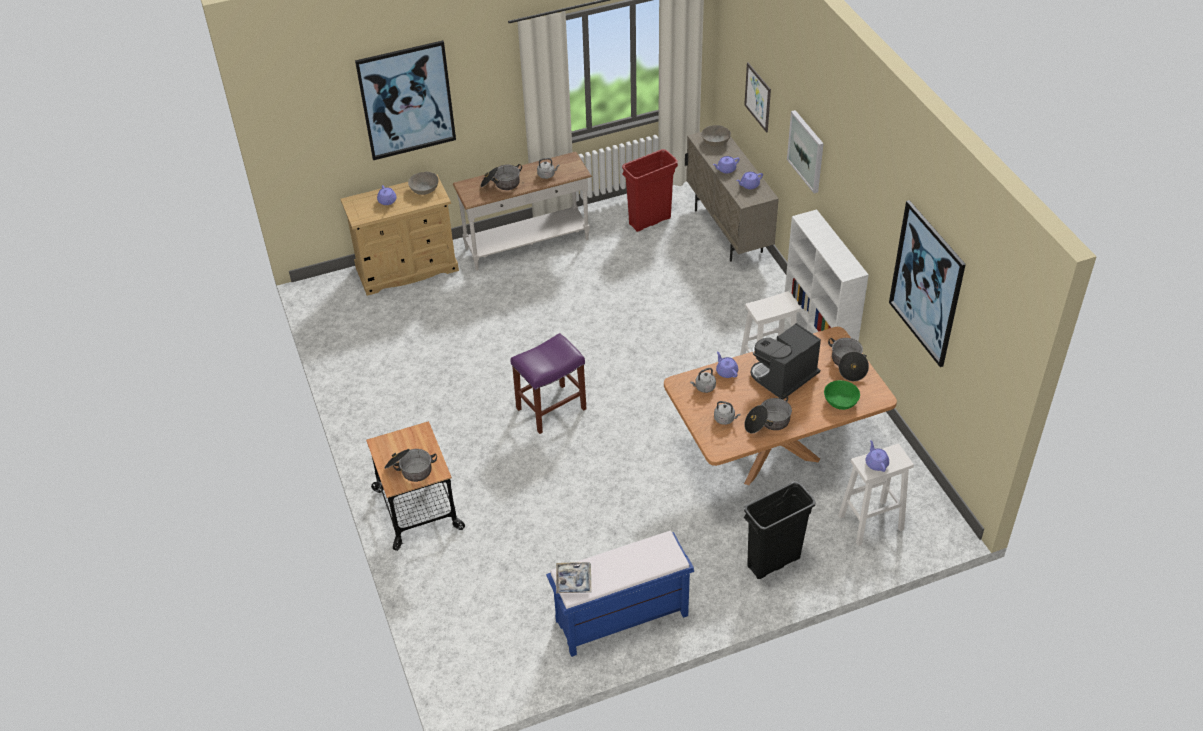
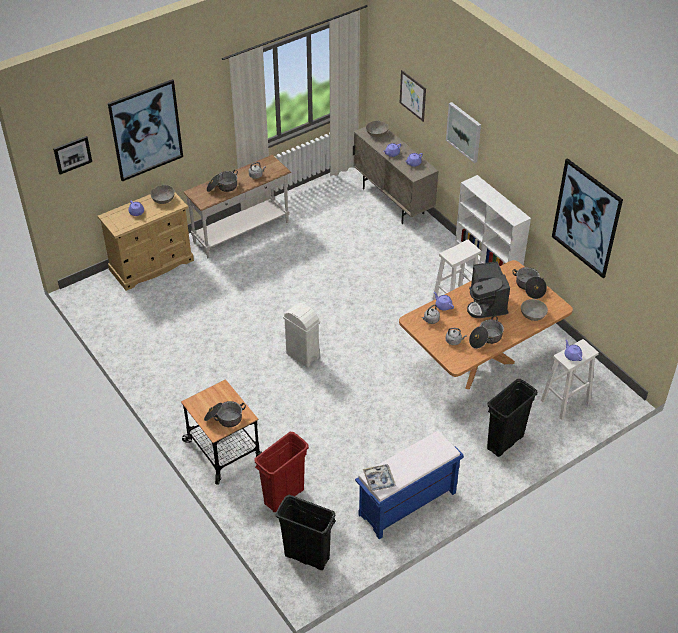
camera: 15 degrees left, 0 degrees up
(308, 118) = (72, 154): none -> picture
(475, 661) = (307, 557): none -> black trash can
(551, 408) = (302, 355): purple stool -> white trash can
(650, 221) = (331, 201): red trash can -> red trash can (284, 496)
(784, 378) = (486, 304): coffee machine -> coffee machine turned 45 degrees counterclockwise
(841, 401) = (533, 314): green bowl -> grey bowl

